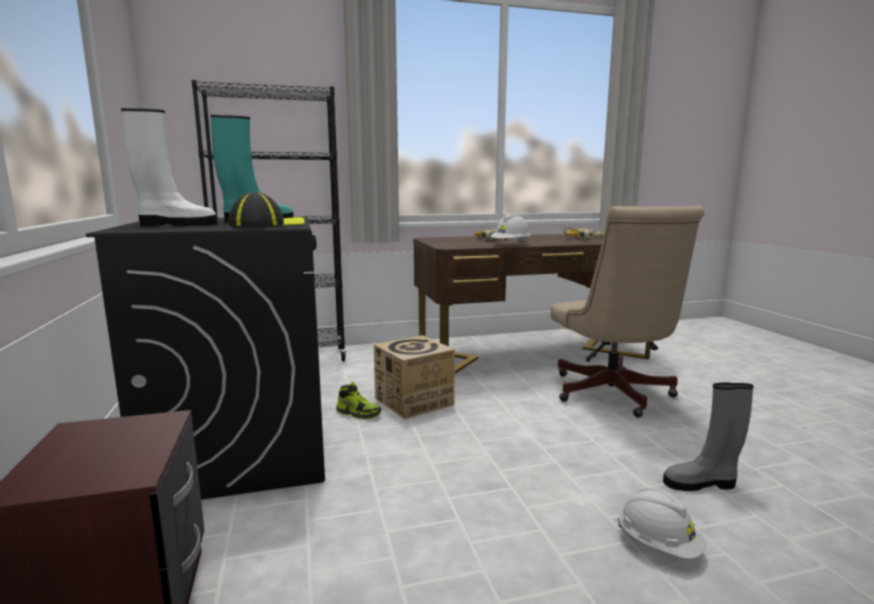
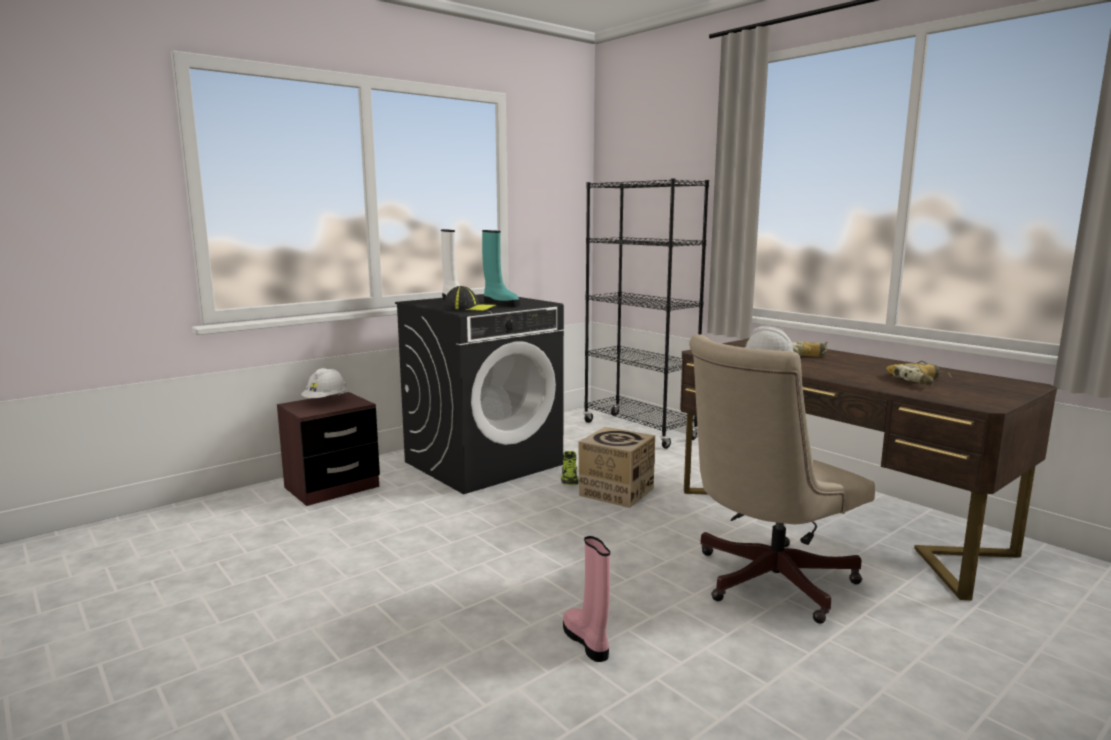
camera: 65 degrees right, 0 degrees up
(659, 545) = (466, 620): white hard hat -> white hard hat (326, 400)
(701, 483) = (587, 641): grey boot -> pink boot

